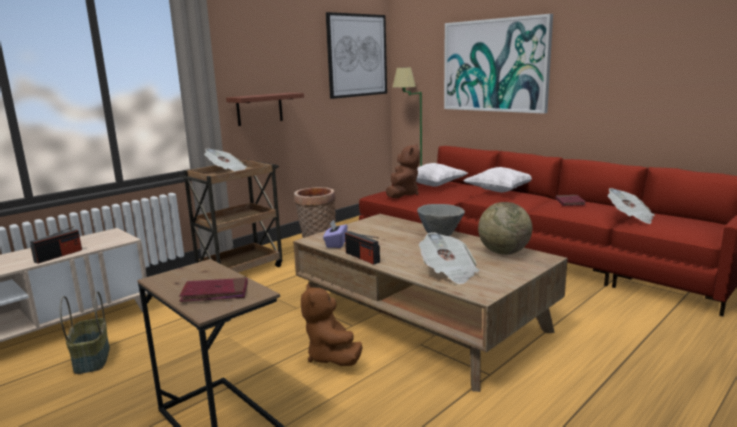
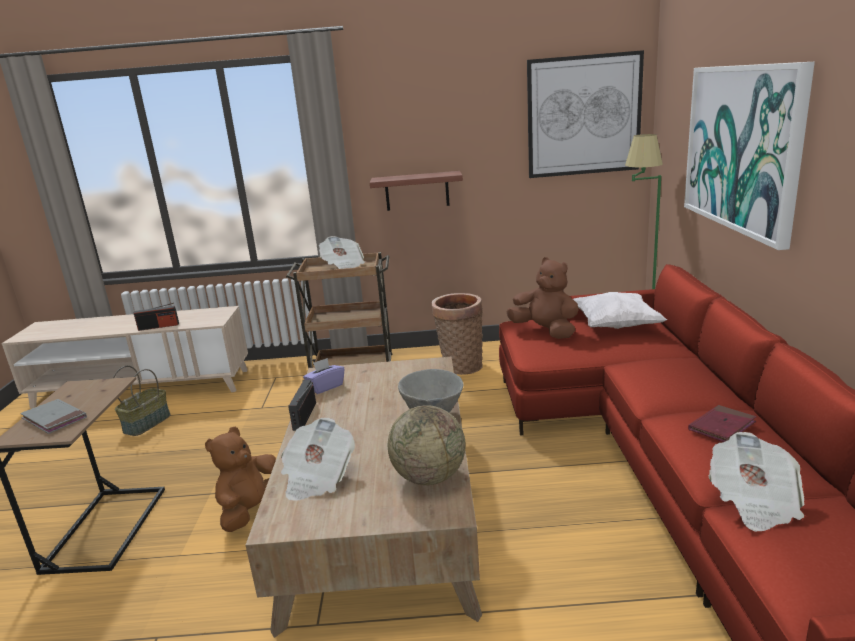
camera: 45 degrees right, 5 degrees up
(215, 293) = (54, 419): red book -> grey book
(402, 194) = (545, 331): brown plush toy -> brown plush toy turned 105 degrees counterclockwise
(499, 191) = (672, 365): white pillow -> none

